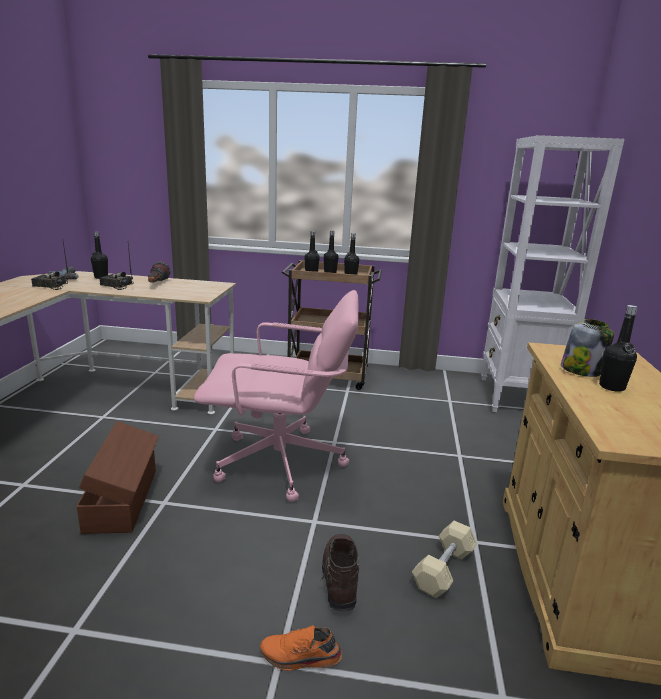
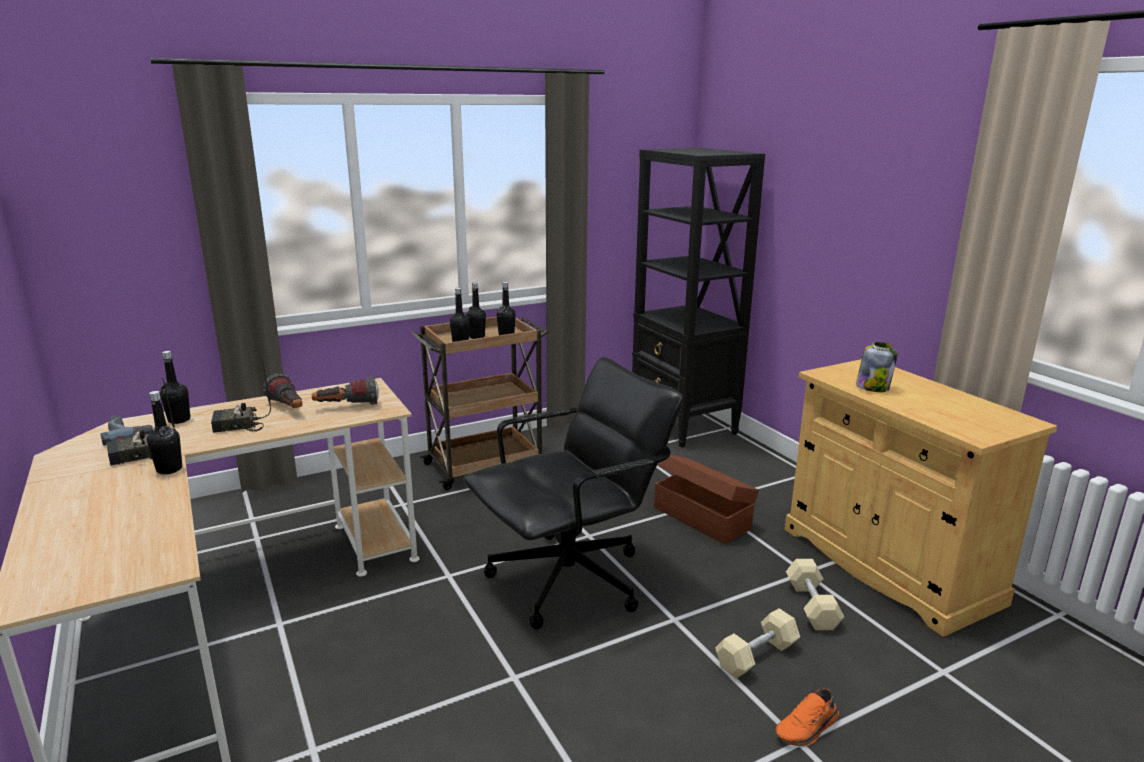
camera: 35 degrees left, 0 degrees up
(123, 499) = (466, 697): brown storage box -> brown storage box (702, 517)
(185, 291) = (347, 407): none -> flashlight
(281, 463) = (570, 580): pink office chair -> black office chair
(339, 579) = (756, 656): brown boot -> beige dumbbell
(517, 397) = (683, 425): white bookcase -> black bookcase
(612, 387) = (909, 395): black bottle -> black bottle (169, 469)

